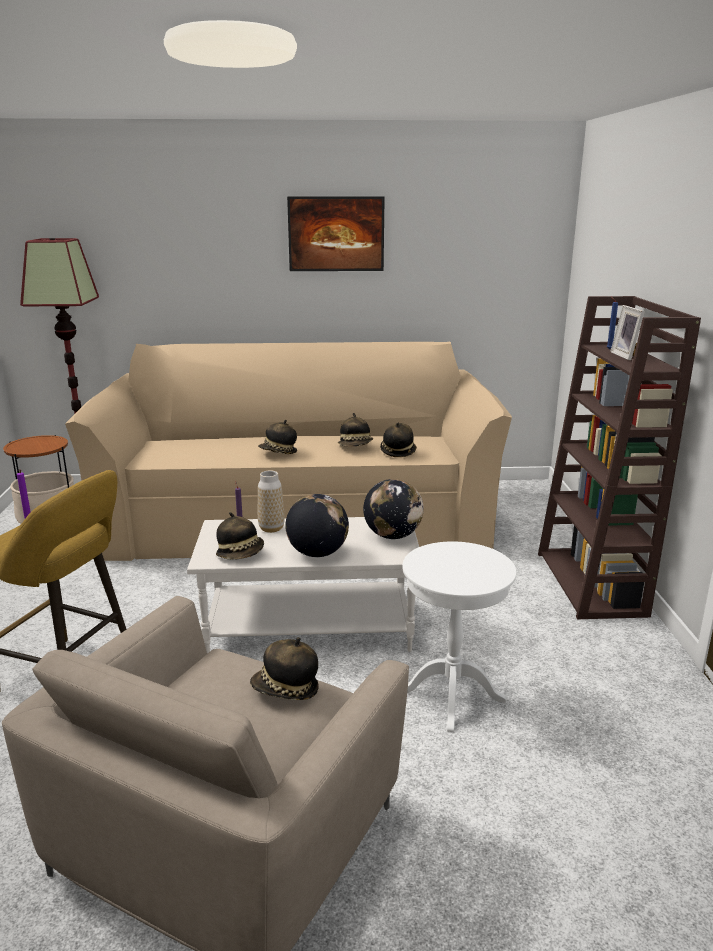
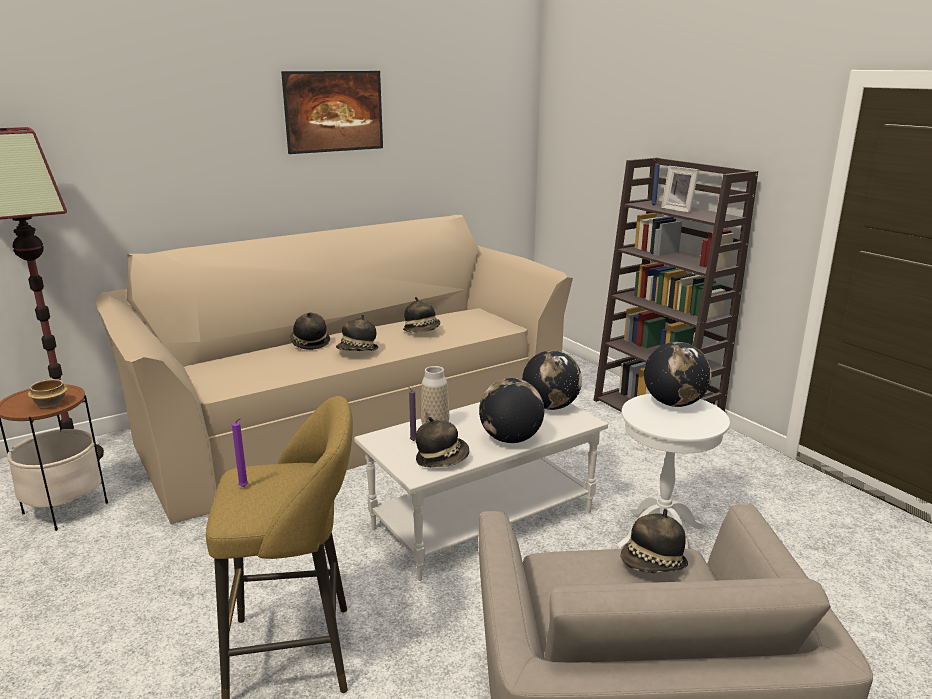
camera: 30 degrees left, 0 degrees up
(37, 447) = (50, 403): none -> bowl
(398, 451) = (465, 328): hat -> hat (310, 343)
(474, 556) = (674, 403): none -> globe

